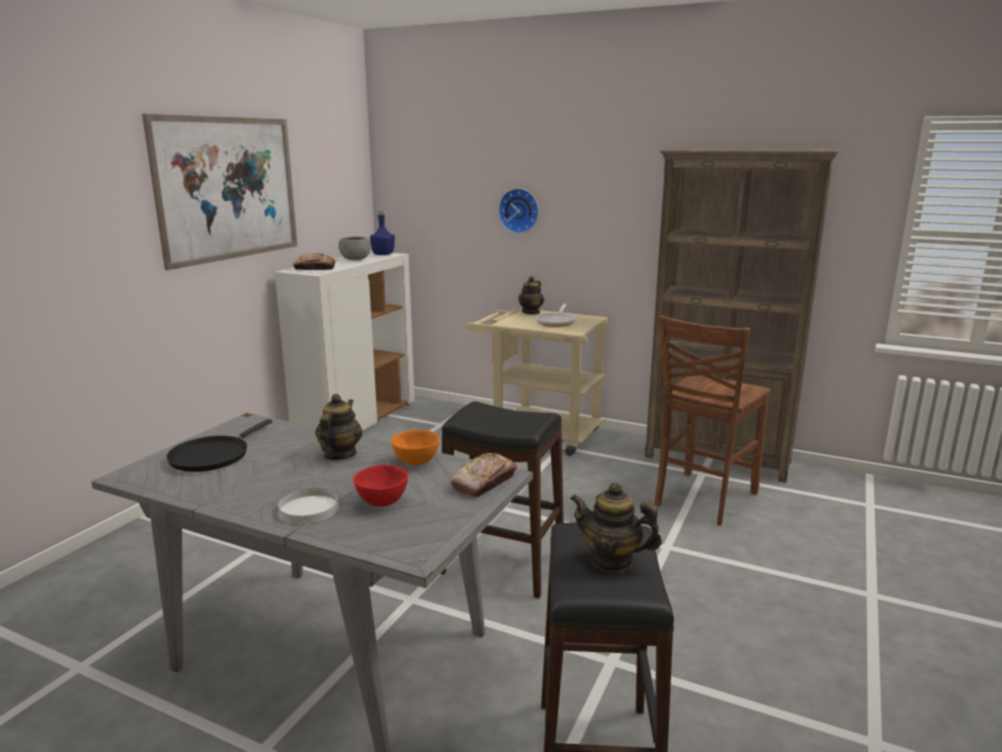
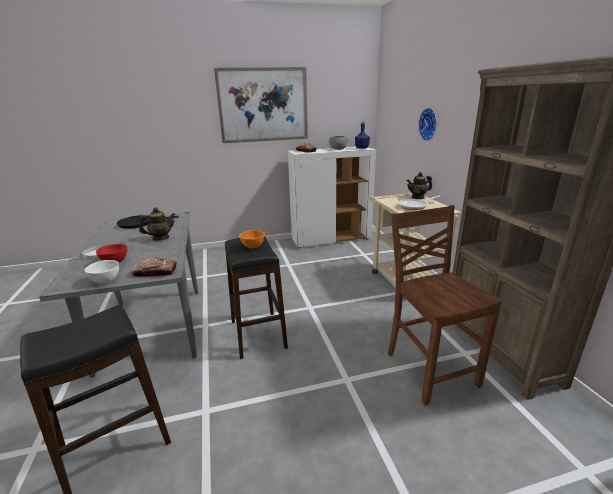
camera: 50 degrees right, 5 degrees up
(416, 463) = (165, 252): orange bowl -> orange bowl (252, 247)
(453, 519) = (105, 280): none -> white bowl
(612, 560) = (77, 333): teapot -> none
(702, 499) = (429, 368): brown chair -> brown chair turned 75 degrees clockwise

